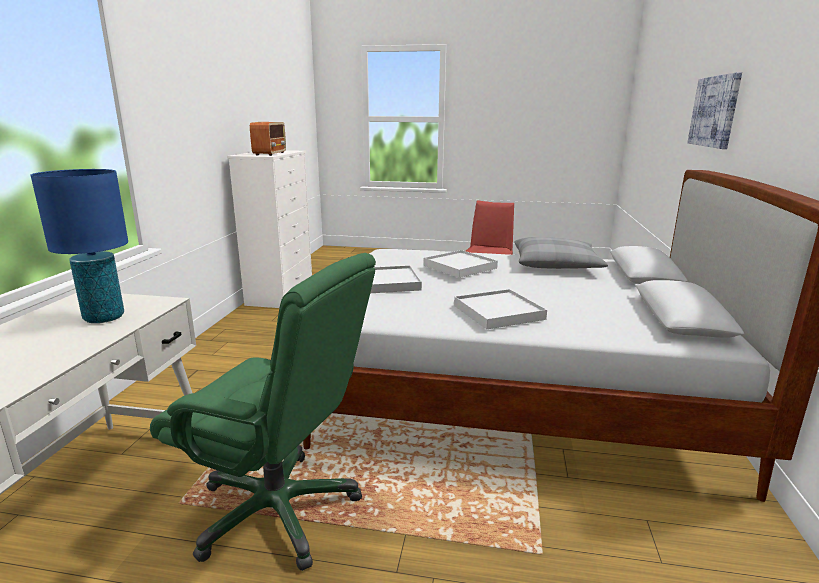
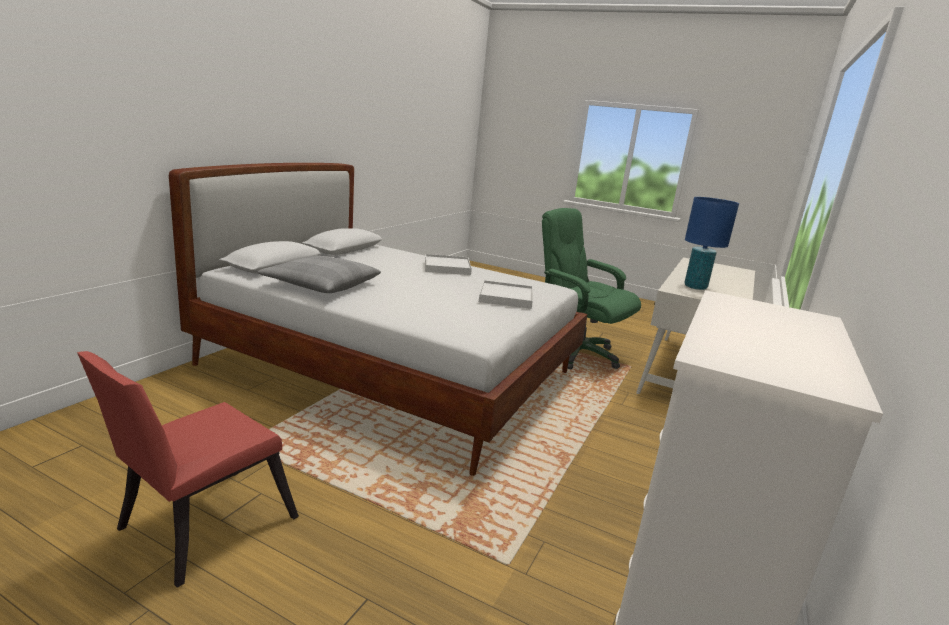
camera: 165 degrees left, 0 degrees up
(270, 154) = (746, 318): radio -> none
(460, 267) = (425, 294): white tray -> none
(714, 111) = (155, 105): picture -> none

